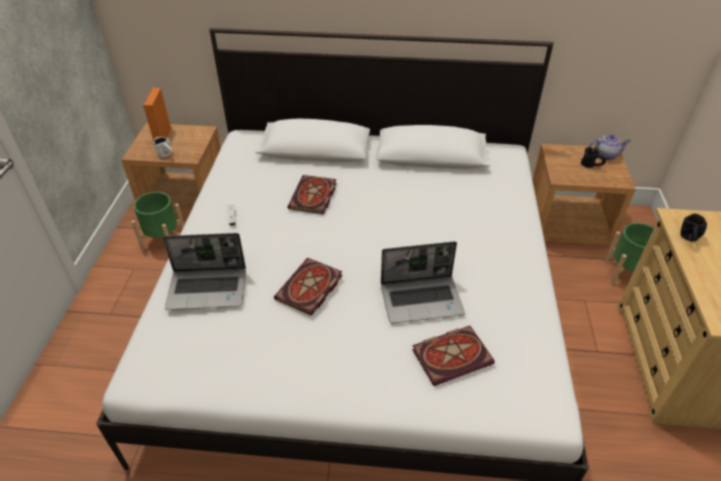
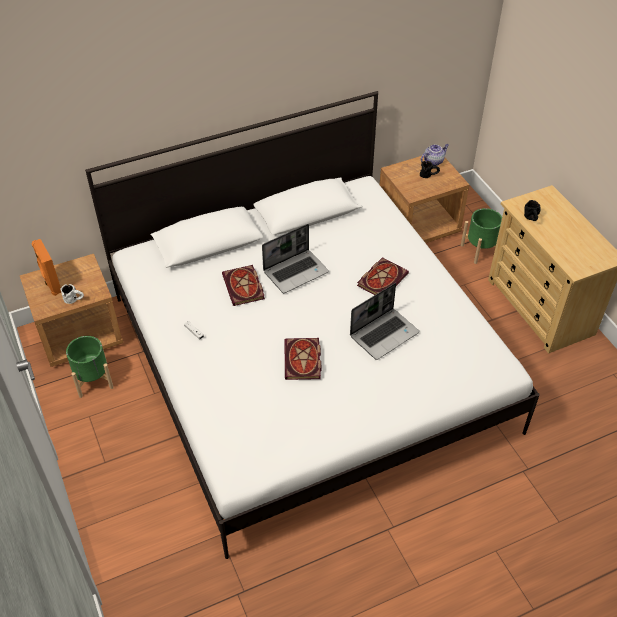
camera: 30 degrees left, 5 degrees up
(208, 289) = (229, 394): laptop -> laptop (296, 271)
(453, 355) = (429, 362): book -> book (382, 279)

